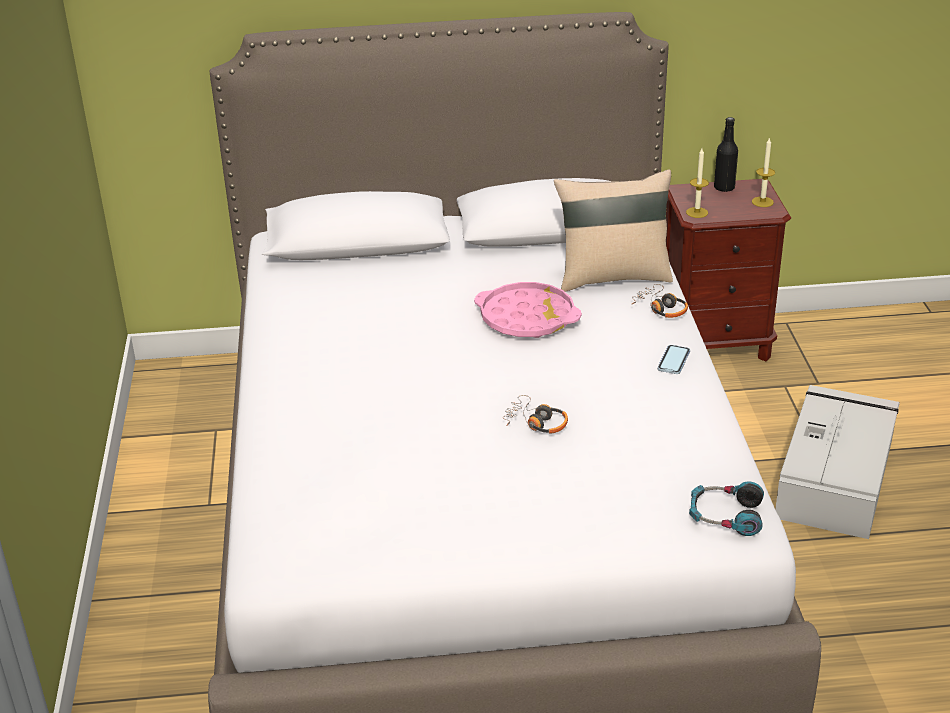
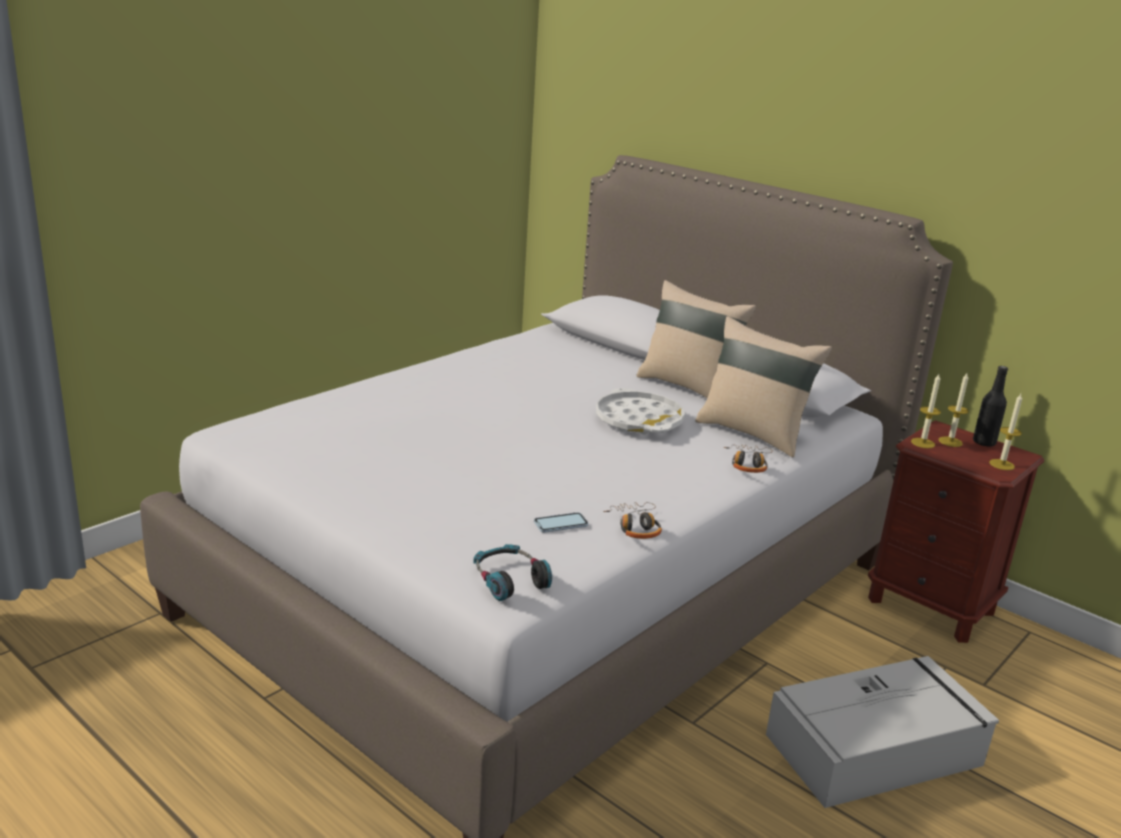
camera: 45 degrees right, 10 degrees down
(492, 259) = (688, 386): none -> beige pillow
(527, 318) = (639, 420): pink tray -> white tray
(536, 422) = (514, 464): headphones -> headphones (635, 527)
(673, 361) = (686, 491): phone -> phone (560, 524)
(707, 200) = (950, 442): none -> candle

